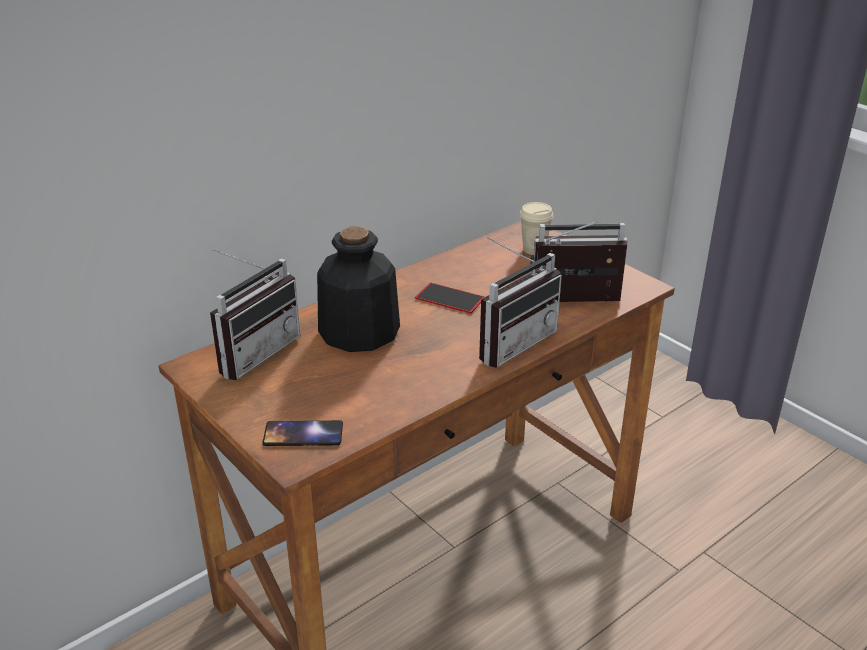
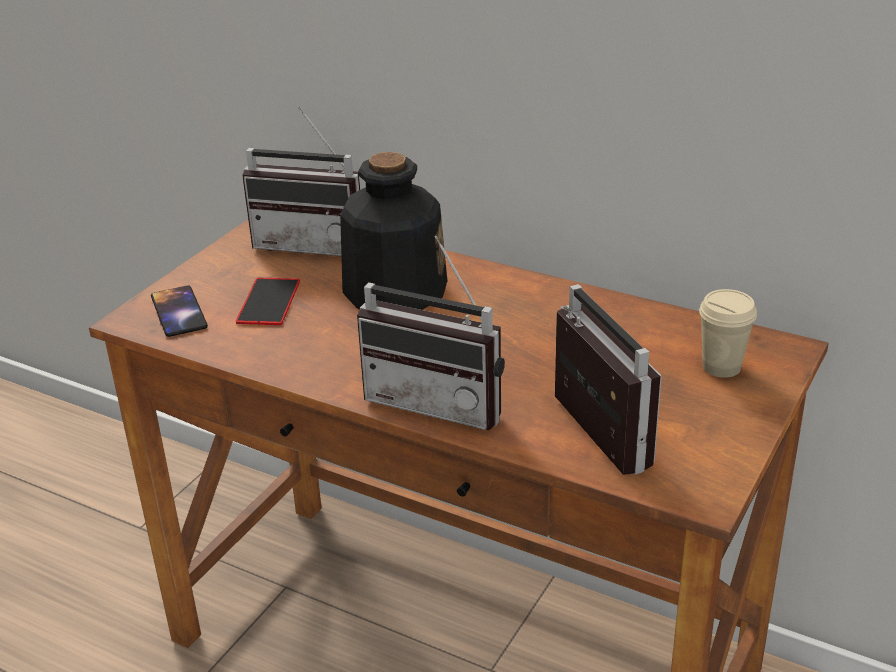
camera: 70 degrees right, 0 degrees up
(449, 298) = (519, 331): phone -> phone (269, 301)

